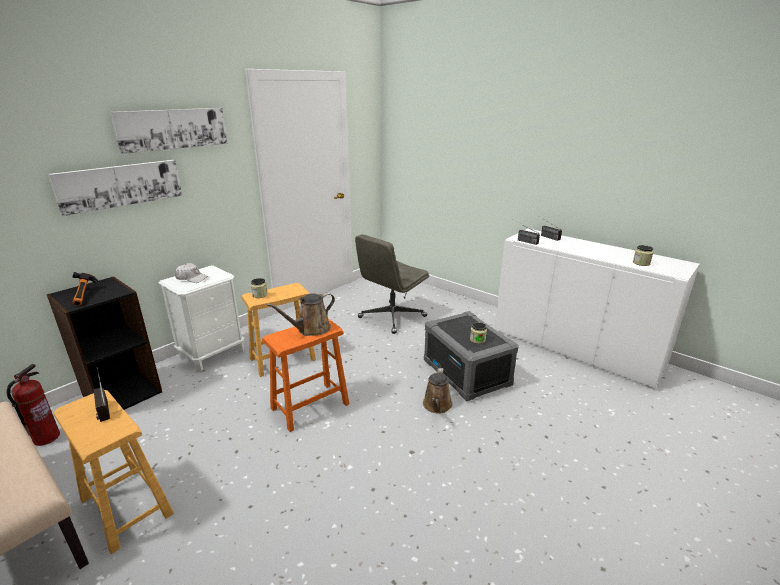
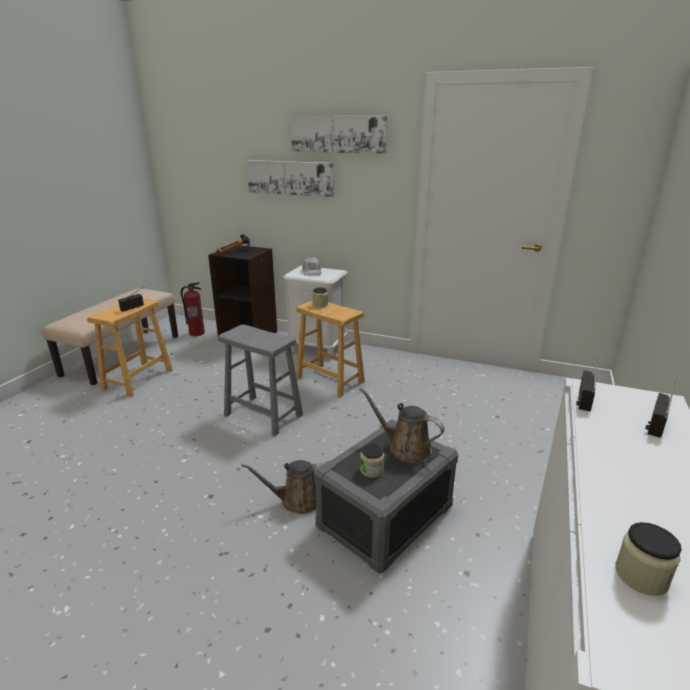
camera: 70 degrees right, 0 degrees up
(310, 406) = (263, 415): orange stool -> grey stool
(311, 329) = (263, 338): brown watering can -> brown watering can (405, 448)
(392, 317) = (474, 423): grey office chair -> none

